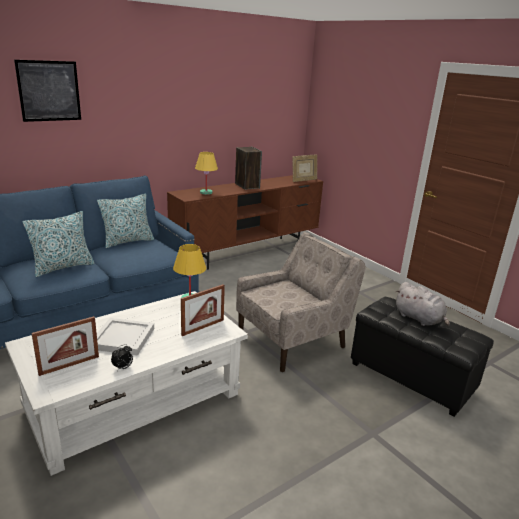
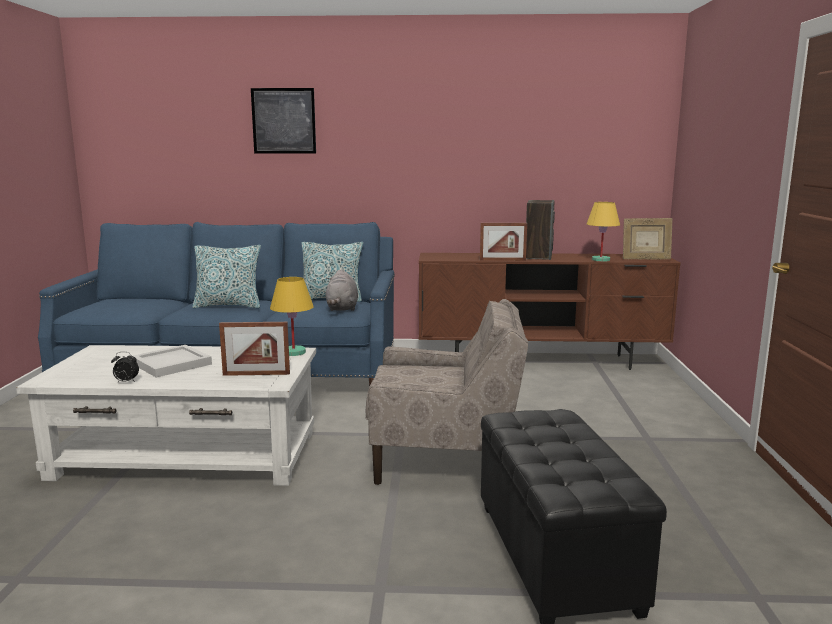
camera: 40 degrees right, 10 degrees down
(69, 365) = (95, 369): picture frame -> picture frame (502, 260)
(206, 193) = (465, 257): yellow table lamp -> yellow table lamp (600, 260)
(419, 319) = (566, 443): grey plush toy -> grey plush toy (342, 308)

